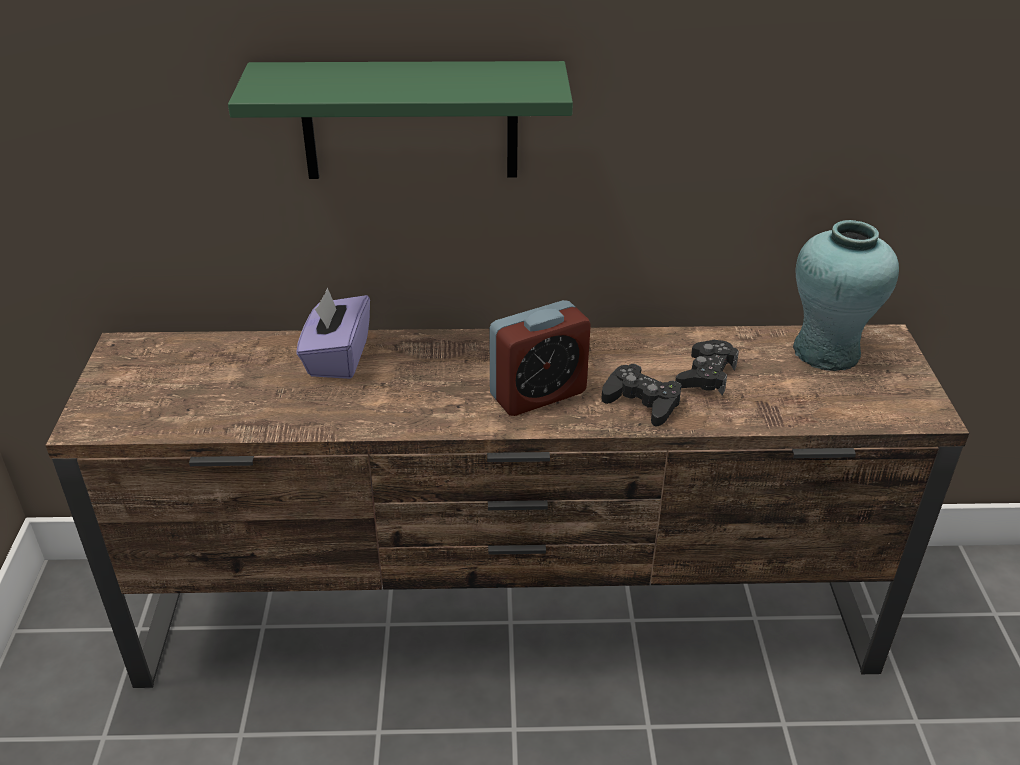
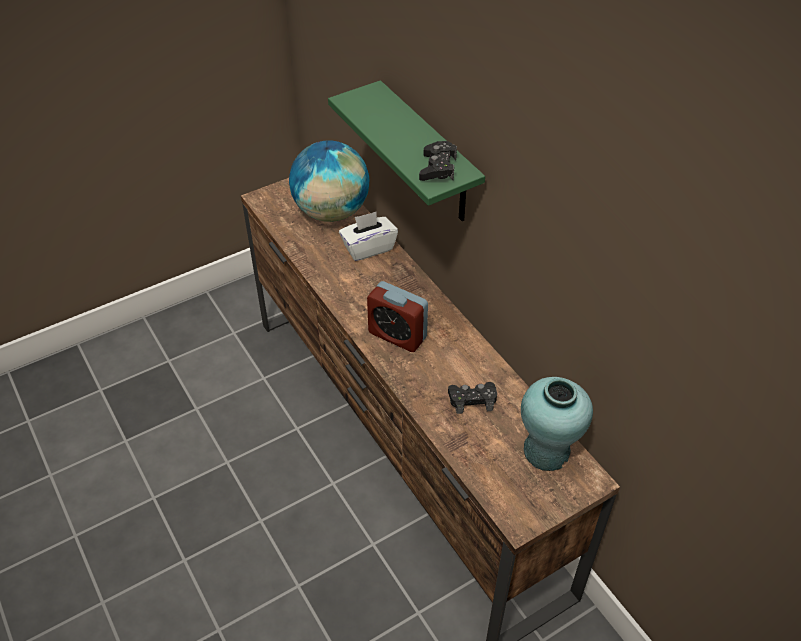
camera: 60 degrees right, 10 degrees up
(217, 364) = (331, 212): none -> globe
(337, 357) = (368, 248): purple tissue box -> white tissue box
(642, 402) = (423, 380): black game controller -> black game controller (438, 168)

